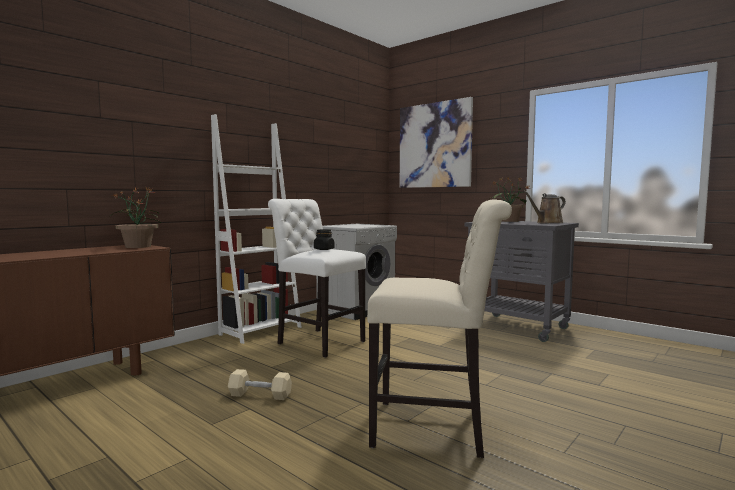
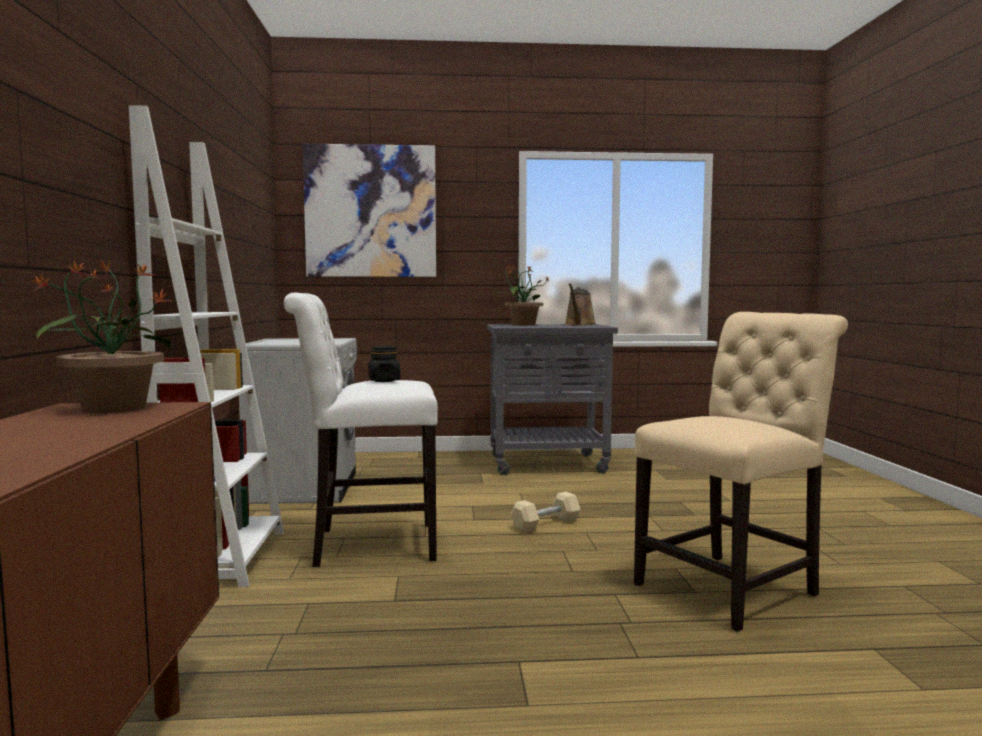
camera: 45 degrees left, 0 degrees up
(260, 395) = (484, 639): beige dumbbell -> beige dumbbell (546, 524)
(436, 429) = (734, 588): beige stool -> beige chair

